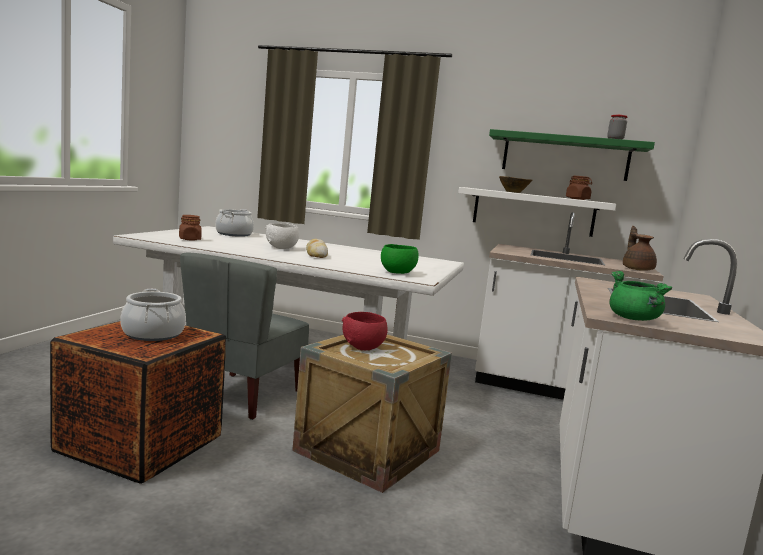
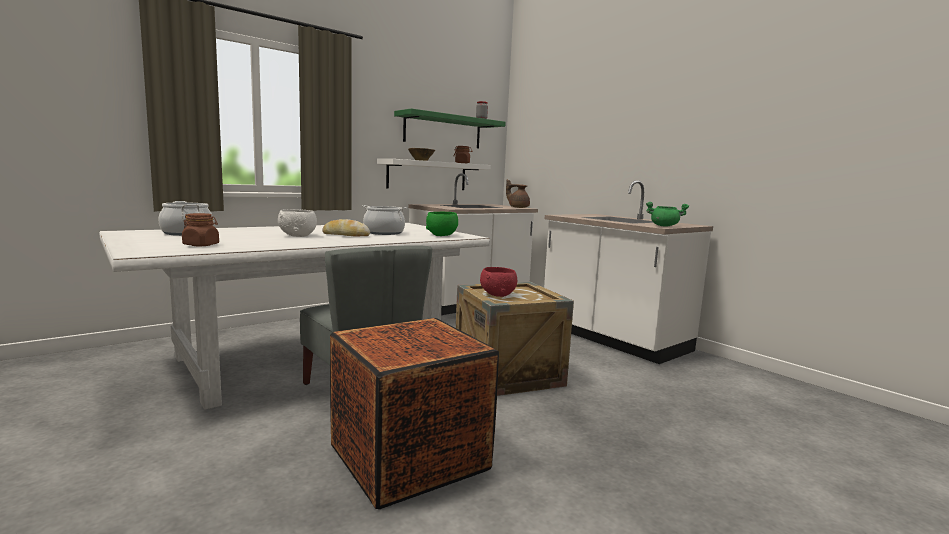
camera: 55 degrees left, 0 degrees up
(153, 334) = (411, 336): cooking pot -> cooking pot (384, 233)

